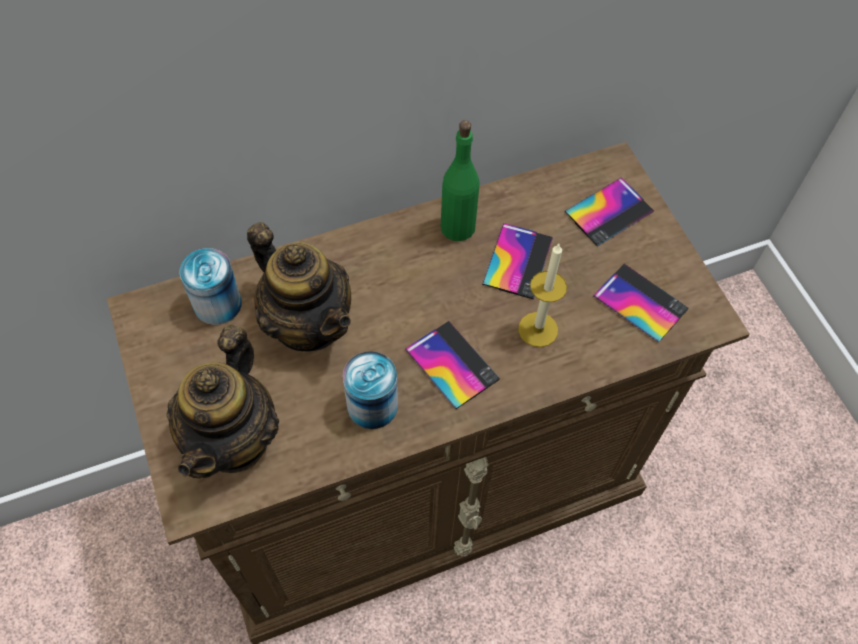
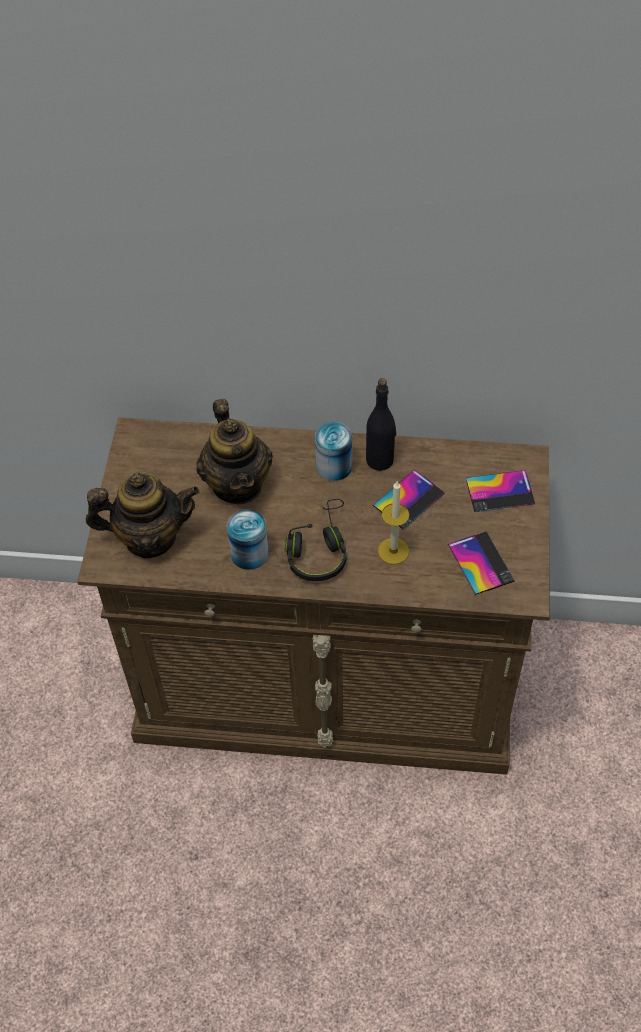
camera: 30 degrees right, 5 degrees down
(217, 304) = (186, 448): can -> can (334, 466)
(234, 439) = (150, 537): teapot -> teapot turned 135 degrees counterclockwise
(452, 364) = (318, 549): phone -> black headphones
(458, 227) = (380, 460): green bottle -> black bottle

